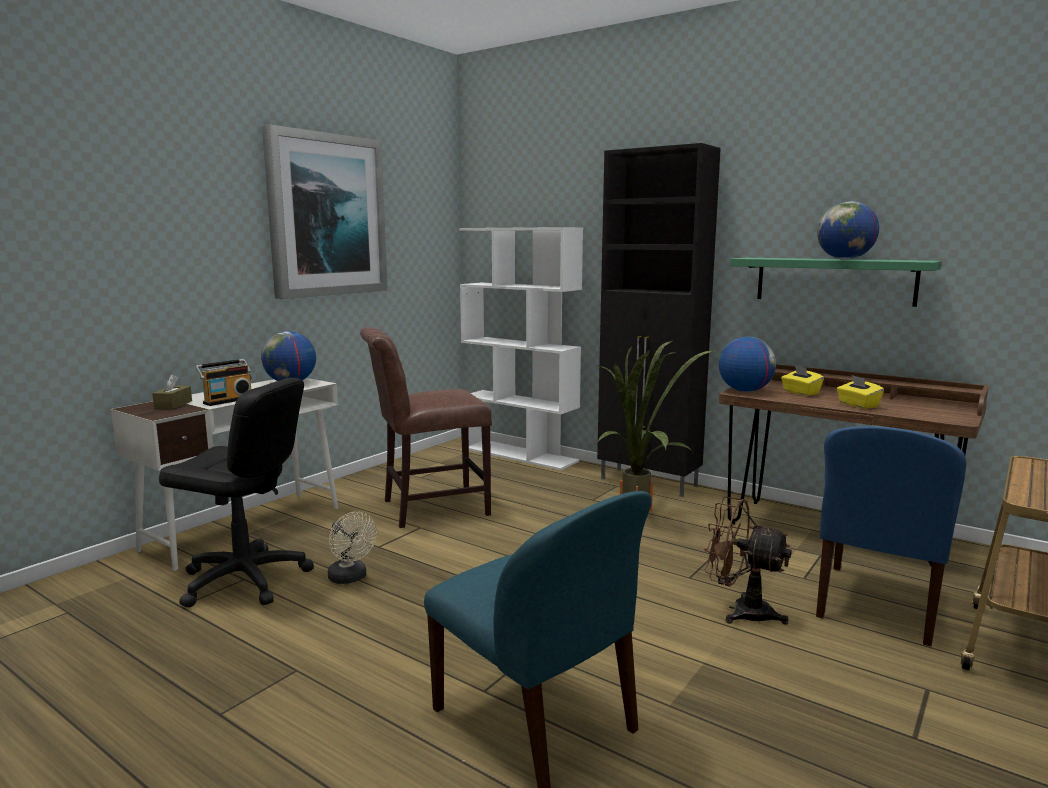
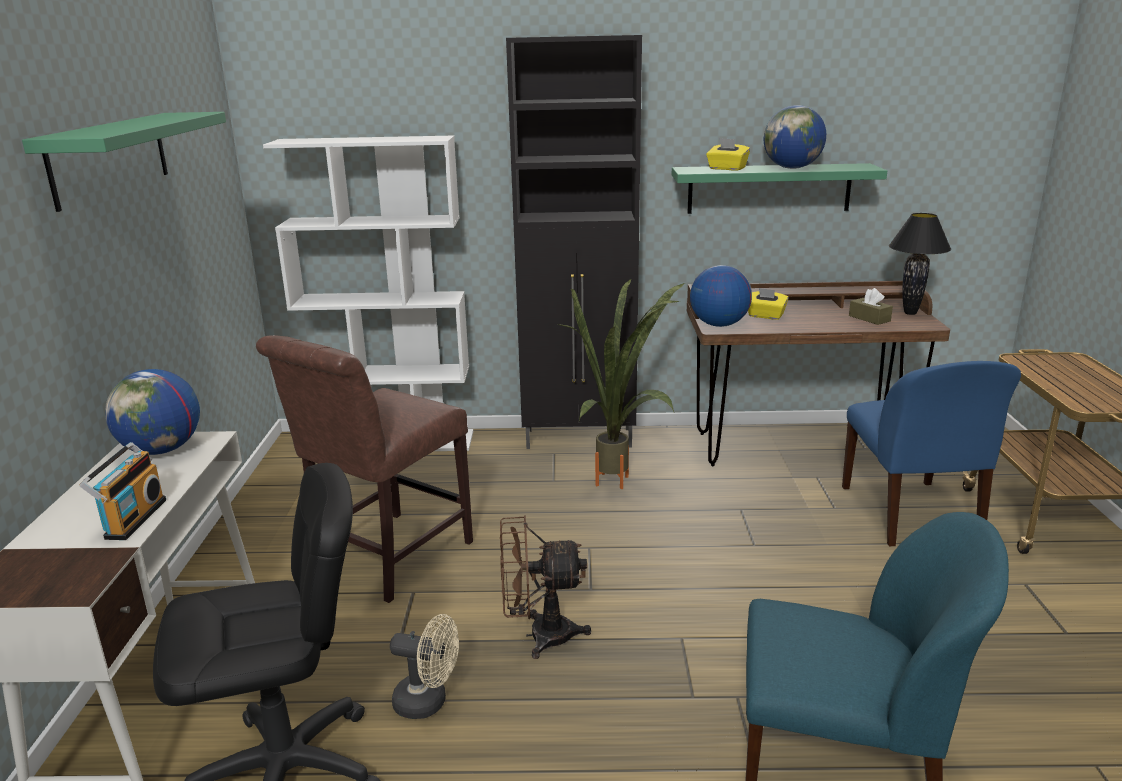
camera: 35 degrees left, 10 degrees up
(173, 405) = (51, 559): brown tissue box -> brown tissue box (869, 318)
(326, 215) = (110, 157): picture -> green shelf
(740, 611) = (834, 565): brown fan -> brown fan (539, 635)
(857, 405) = (835, 323): yellow tissue box -> yellow tissue box (727, 168)
(957, 411) = (909, 313): none -> black table lamp

